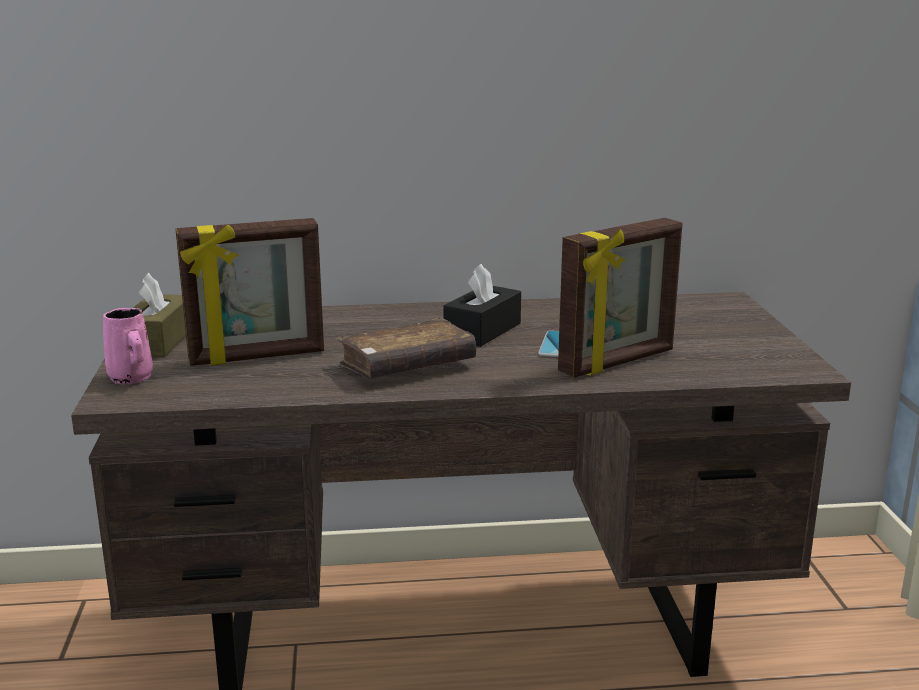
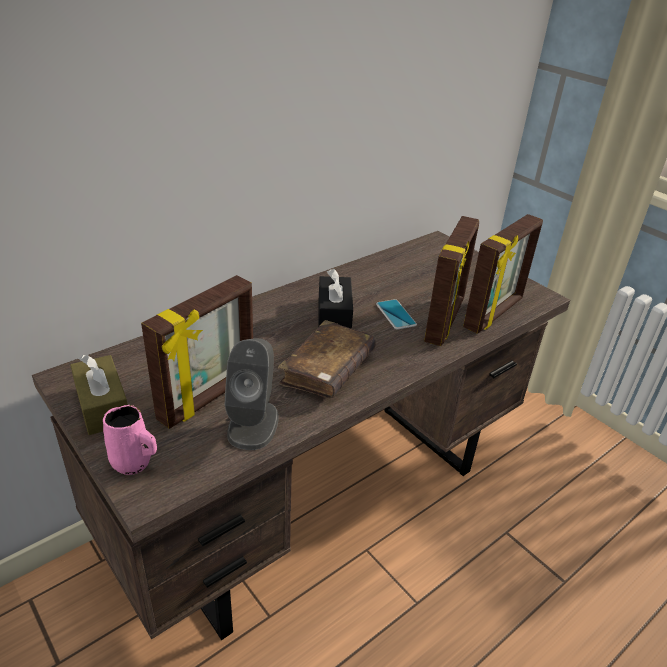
camera: 35 degrees left, 15 degrees up
(271, 382) = (253, 424): none -> grey speaker
(700, 370) = (494, 314): none -> picture frame

